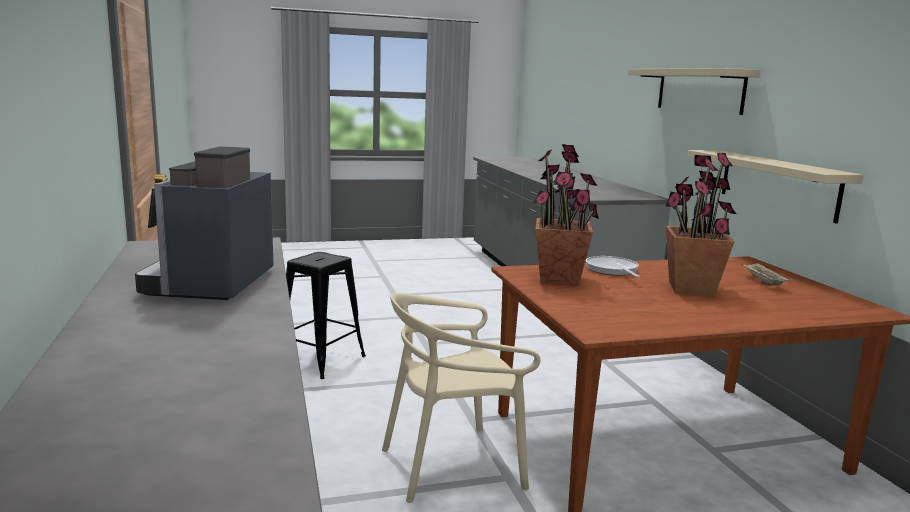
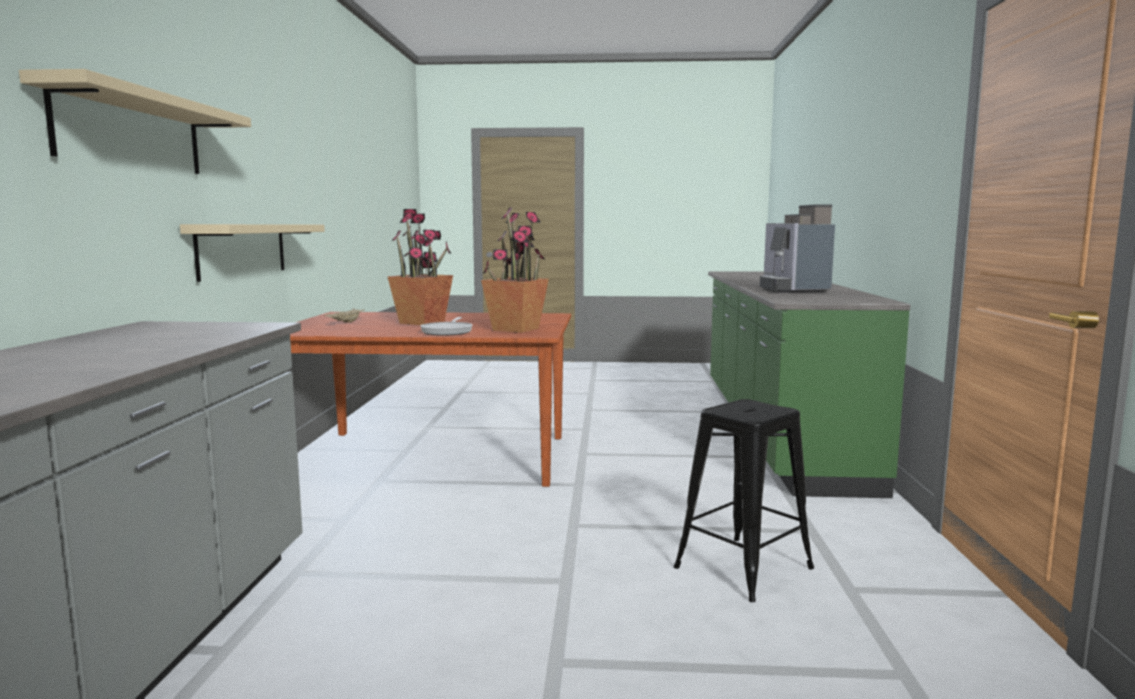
camera: 160 degrees left, 5 degrees down
(212, 284) = (792, 290): coffee machine -> coffee machine turned 150 degrees clockwise
(452, 465) = (620, 462): beige chair -> none

